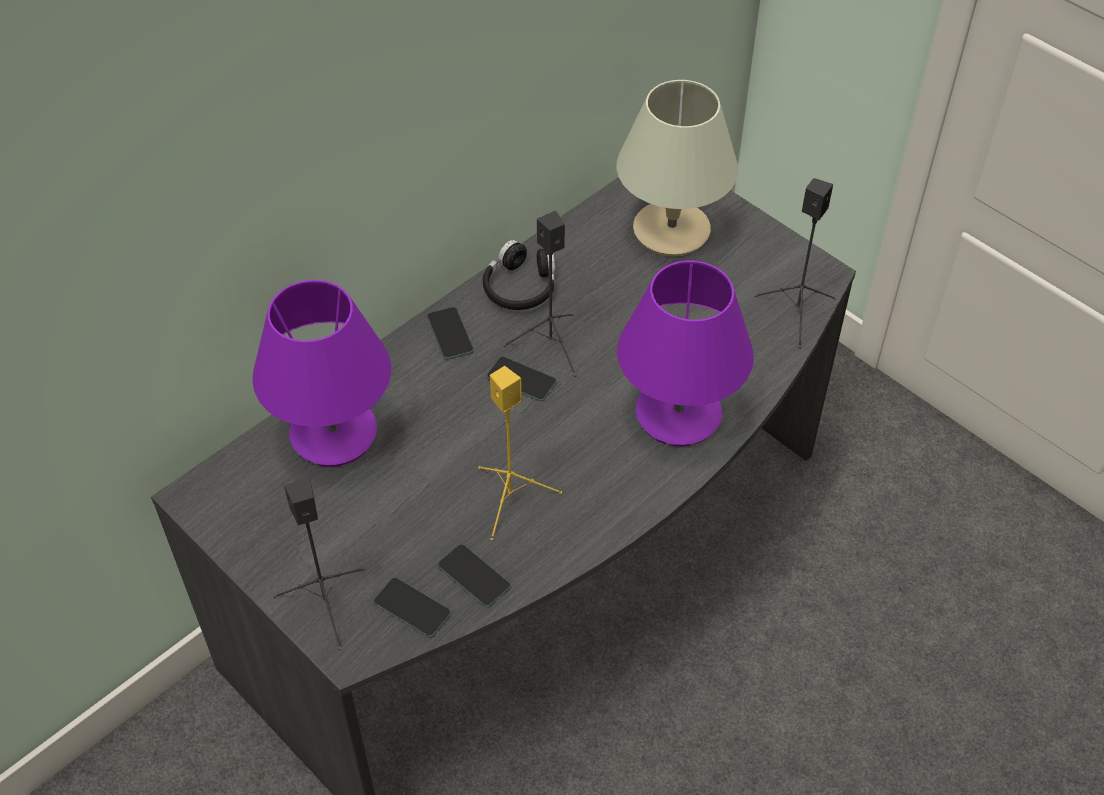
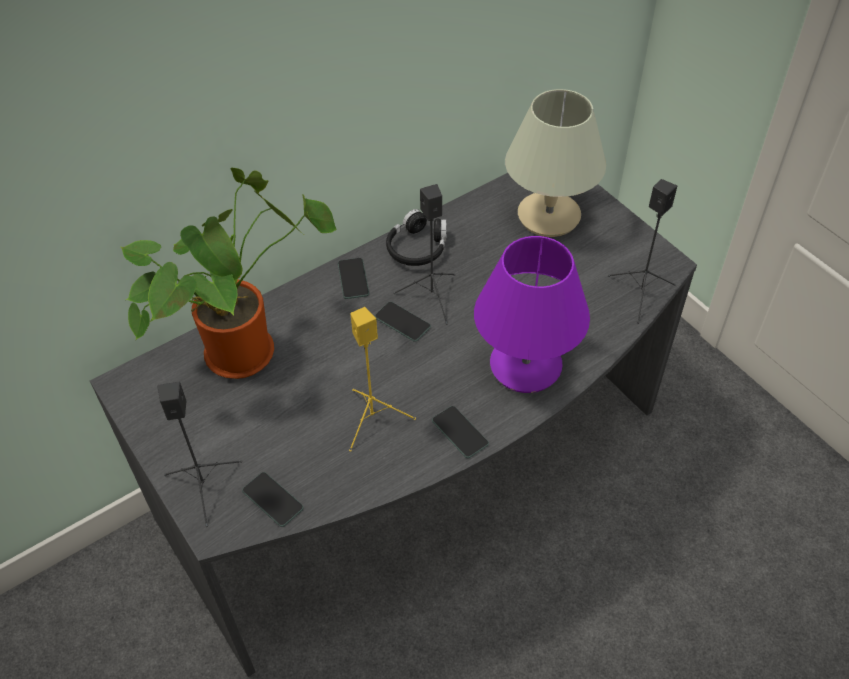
camera: 10 degrees right, 0 degrees up
(335, 434) = (244, 348): purple table lamp -> potted plant
(474, 576) = (329, 479): phone -> phone (460, 432)

